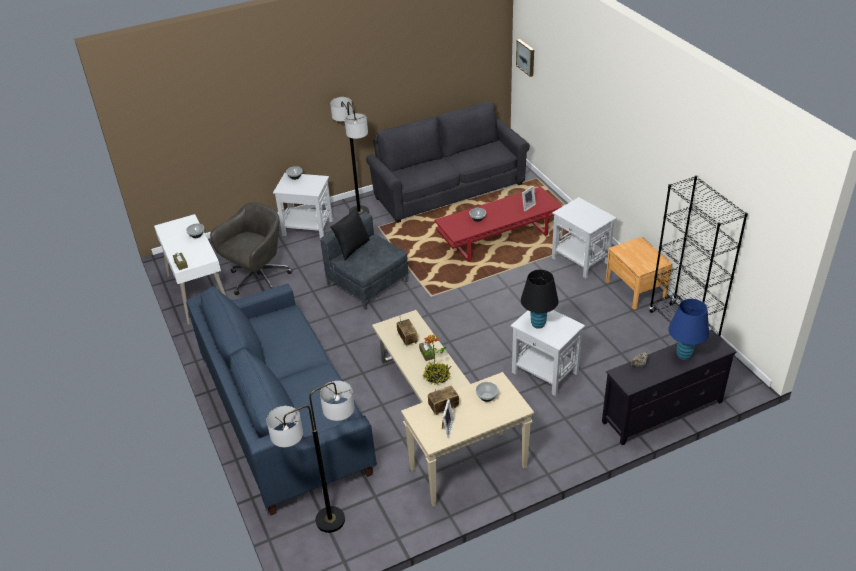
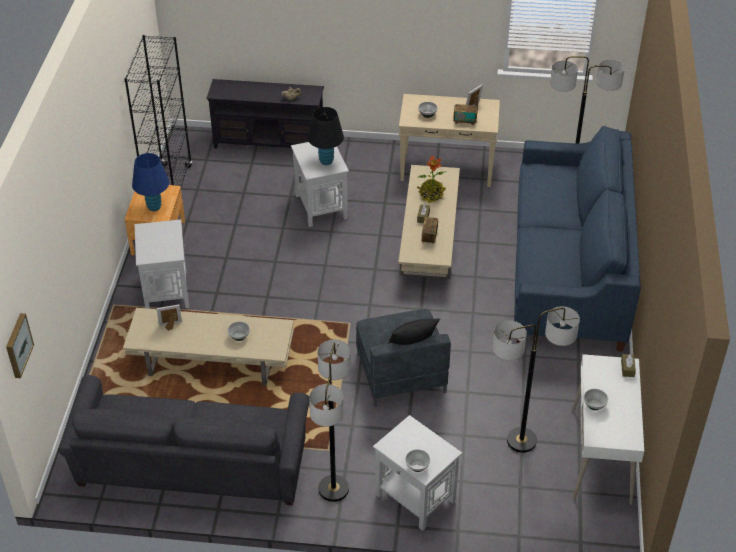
camera: 150 degrees left, 5 degrees up
(258, 279) = (521, 440): grey office chair -> floor lamp
(498, 237) = (212, 360): red coffee table -> beige coffee table
(683, 355) = (252, 91): blue table lamp -> blue table lamp (154, 207)

